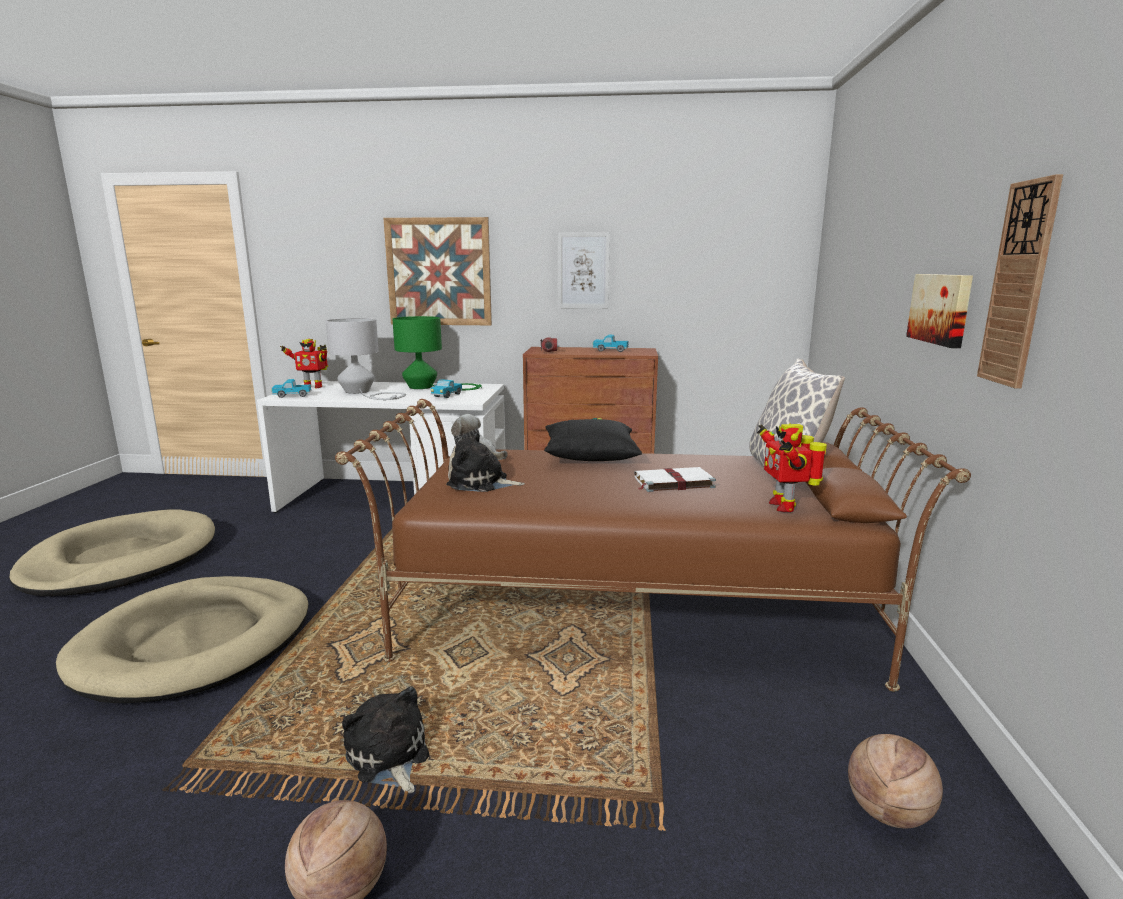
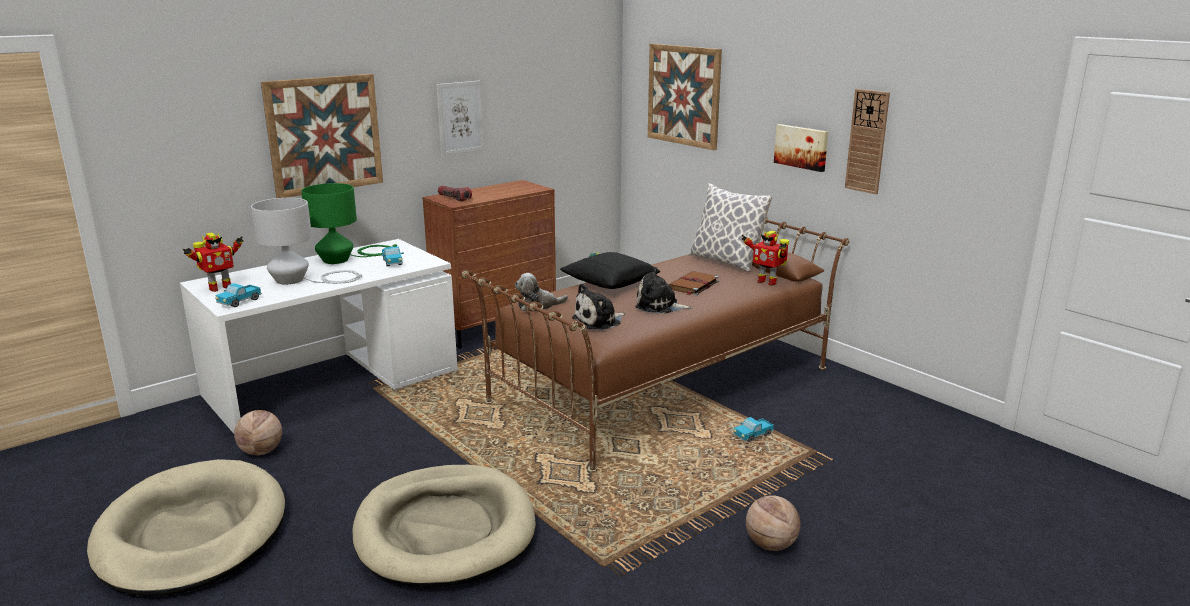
camera: 45 degrees left, 5 degrees up
(388, 757) = (690, 503): plush toy -> plush toy (659, 306)
(610, 350) = (503, 190): toy truck -> toy truck (752, 436)
(672, 482) = (693, 285): white book -> brown book
(853, 253) = (683, 95): none -> picture
(888, 813) = (882, 414): basketball -> basketball (261, 452)

